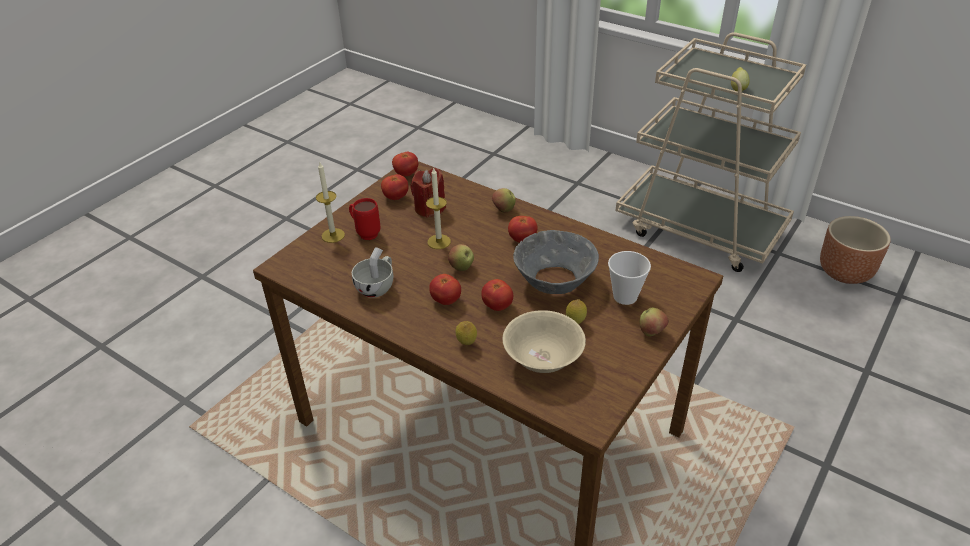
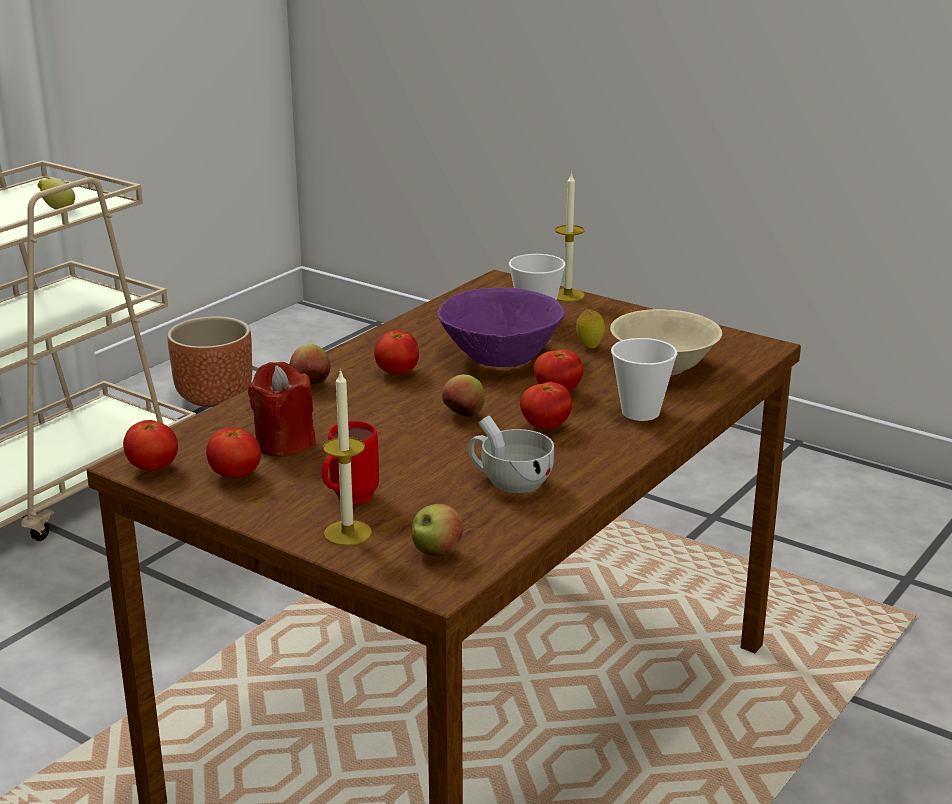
camera: 90 degrees left, 15 degrees down
(439, 242) = (390, 434): candle -> candle (567, 295)
(466, 343) = (640, 412): lemon -> cup
(554, 280) = (499, 355): grey bowl -> purple bowl
(651, 332) = (604, 309): apple -> apple (436, 552)

